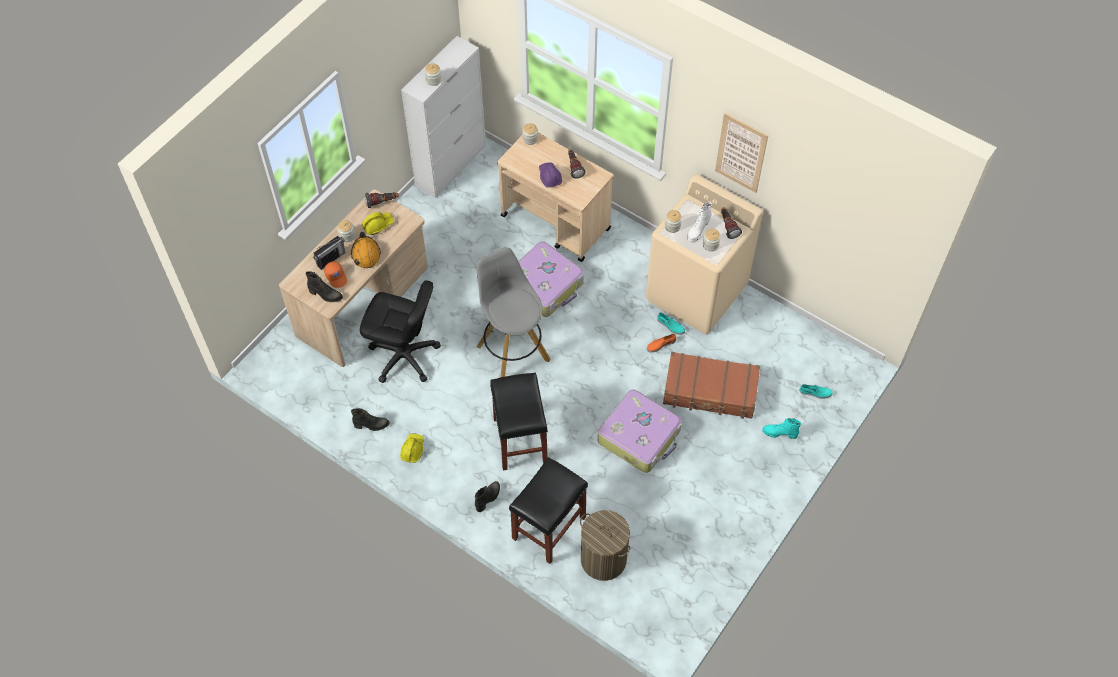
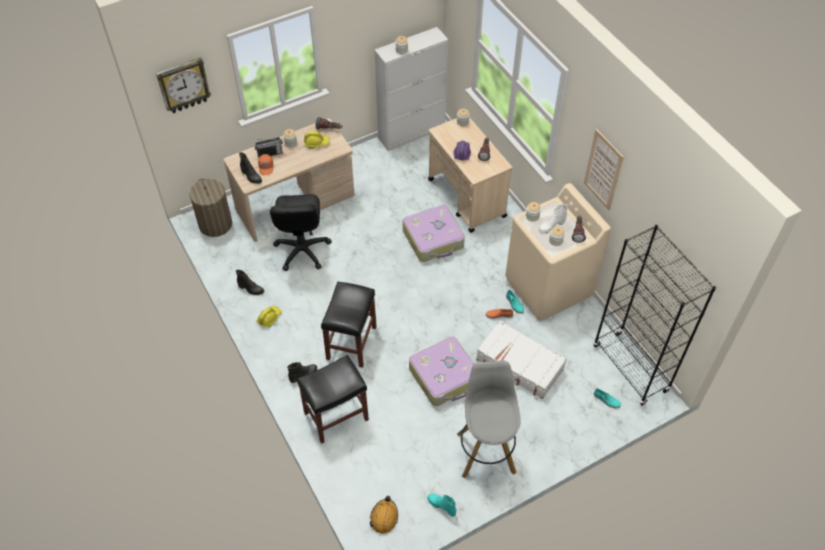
camera: 25 degrees right, 5 degrees down
(222, 220) = (183, 85): none -> wall clock
(366, 254) = (296, 159): orange hard hat -> orange hard hat (384, 517)
(404, 356) = (302, 250): black office chair -> black office chair turned 45 degrees clockwise
(512, 352) = (382, 277): grey stool -> grey stool (486, 451)
(603, 559) = (364, 457): laundry basket -> laundry basket (215, 224)
(710, 391) = (519, 365): brown suitcase -> white suitcase
(779, 433) = (559, 420): turquoise boot -> turquoise boot (442, 506)
(822, 349) = (630, 368): none -> black bookcase

